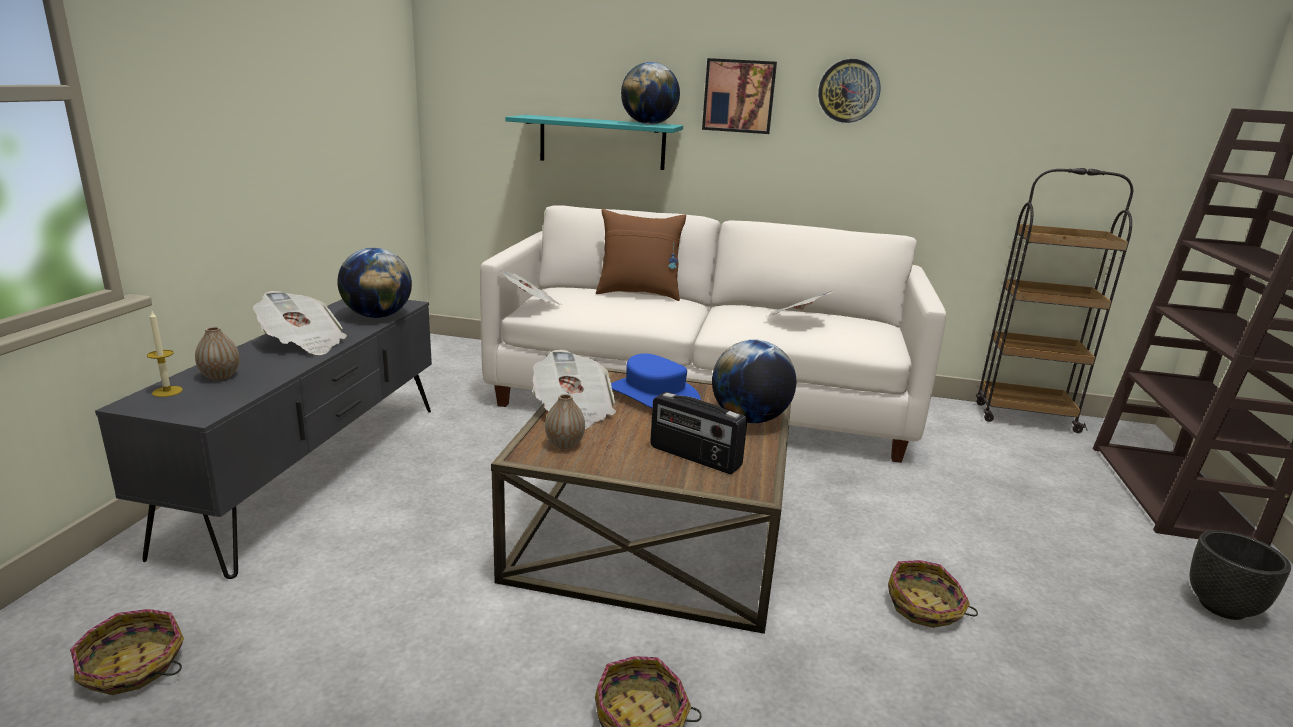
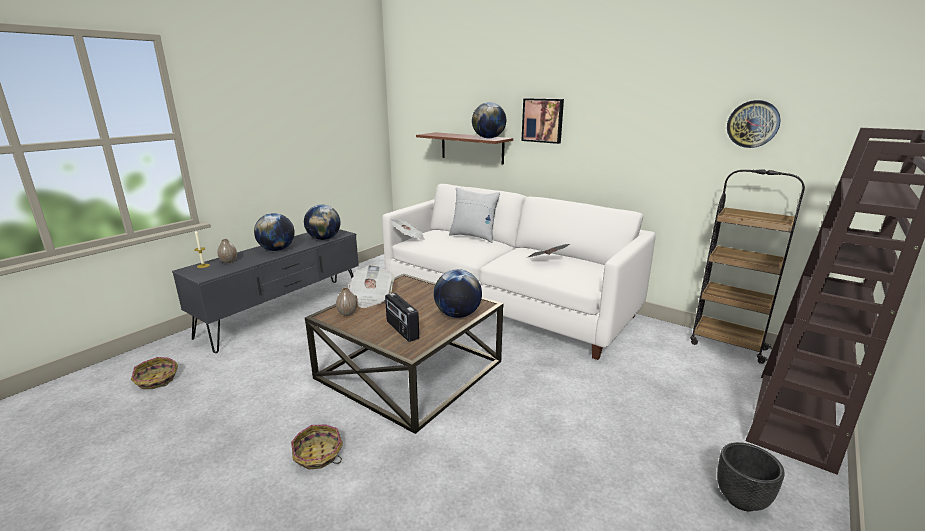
camera: 25 degrees right, 0 degrees up
(303, 343) = (277, 249): newspaper -> globe
(602, 142) = (472, 148): turquoise shelf -> brown shelf
(638, 294) = (473, 237): brown pillow -> grey pillow
(654, 396) = (421, 295): blue hat -> none
(848, 91) = (607, 116): wall clock -> wall clock (753, 124)
(924, 607) = (520, 444): basket -> none

